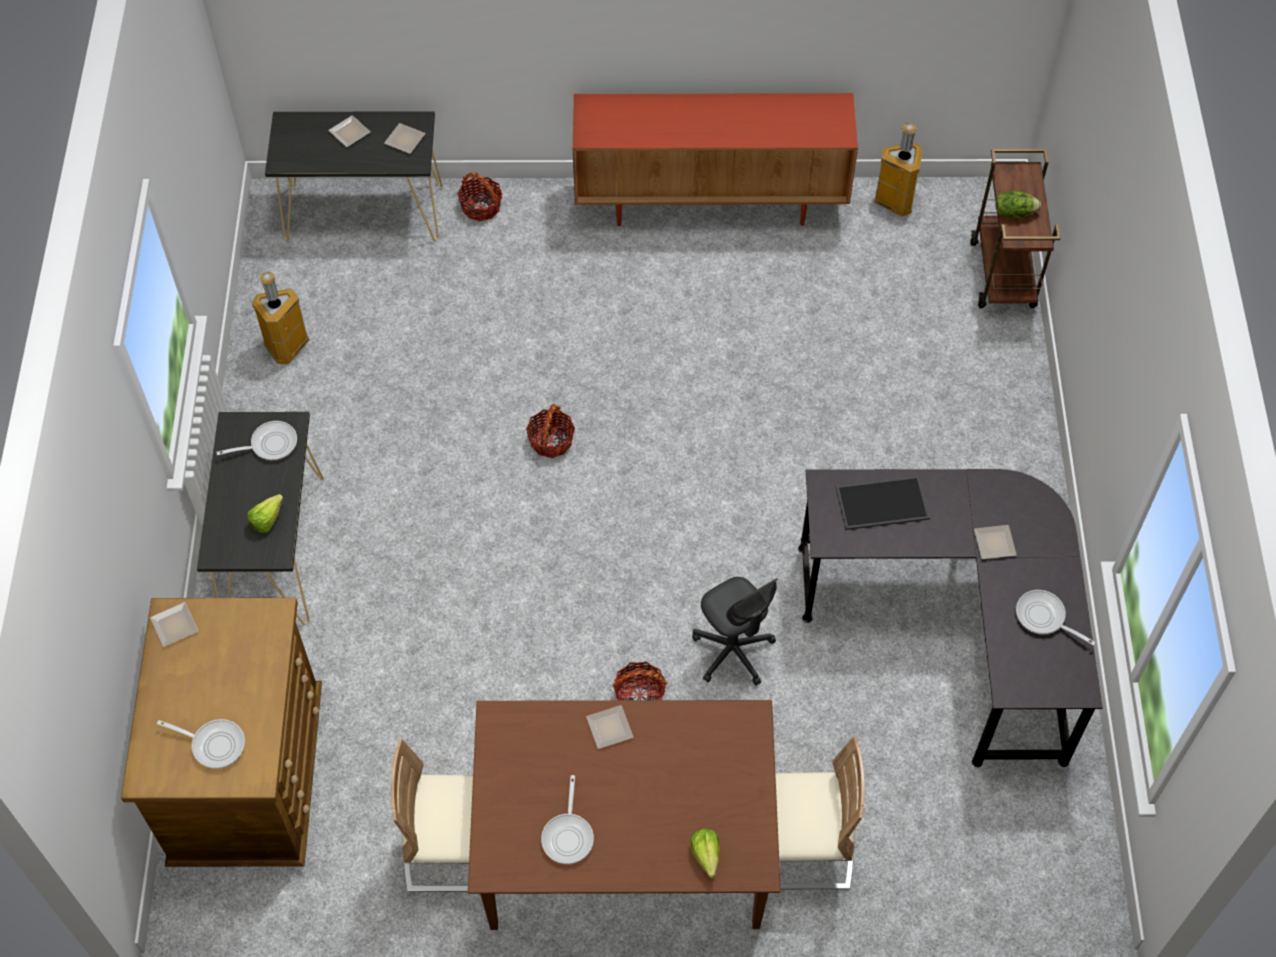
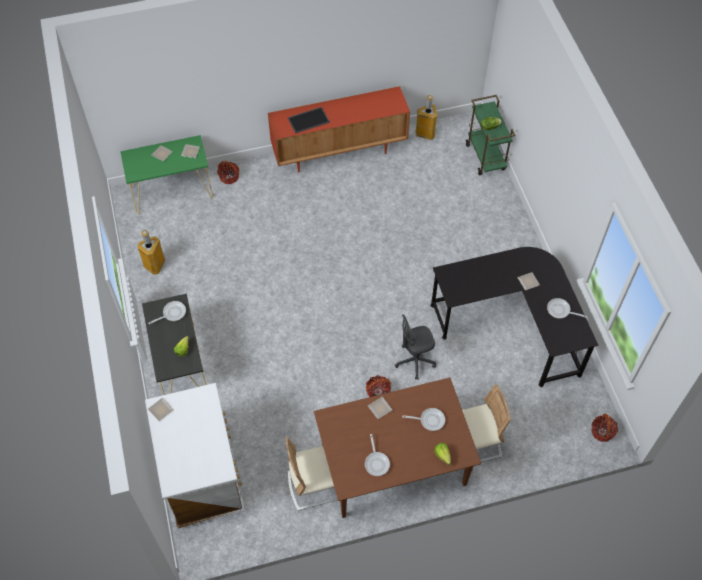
camera: 15 degrees left, 0 degrees up
(214, 744) = (199, 461): frying pan -> frying pan (430, 420)
(247, 774) = (202, 475): brown dresser -> white dresser
(364, 212) = (172, 191): black console table -> green console table
(551, 441) = (298, 282): basket -> basket (602, 431)
(733, 651) = (415, 361): grey office chair -> grey office chair turned 120 degrees clockwise
(882, 502) = (472, 274): tray -> tray (308, 119)
(1002, 278) = (485, 159): brown cart -> green cart

